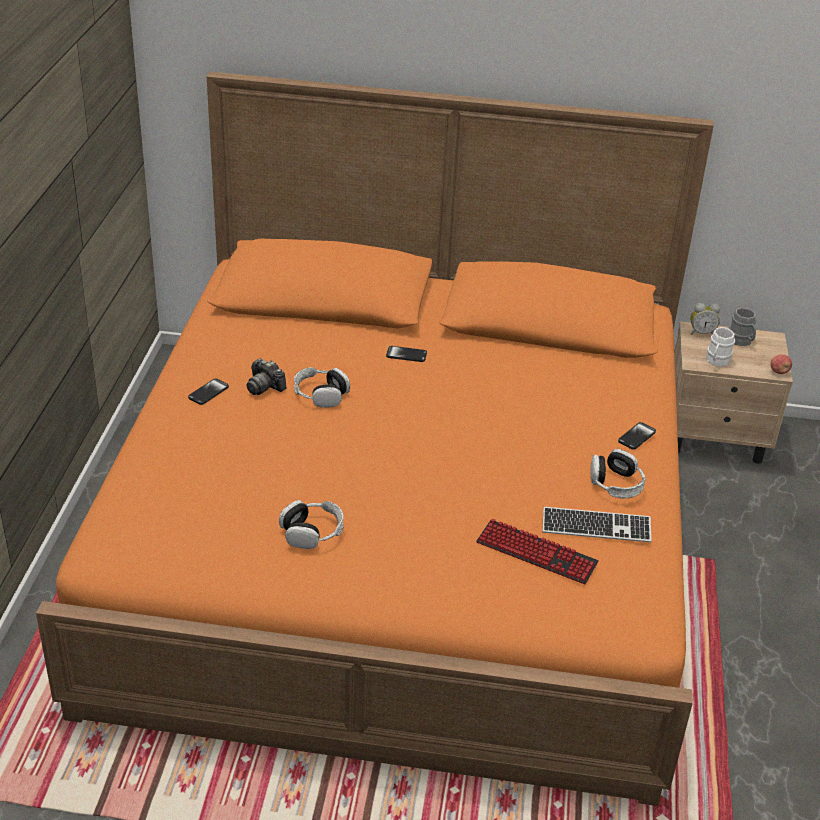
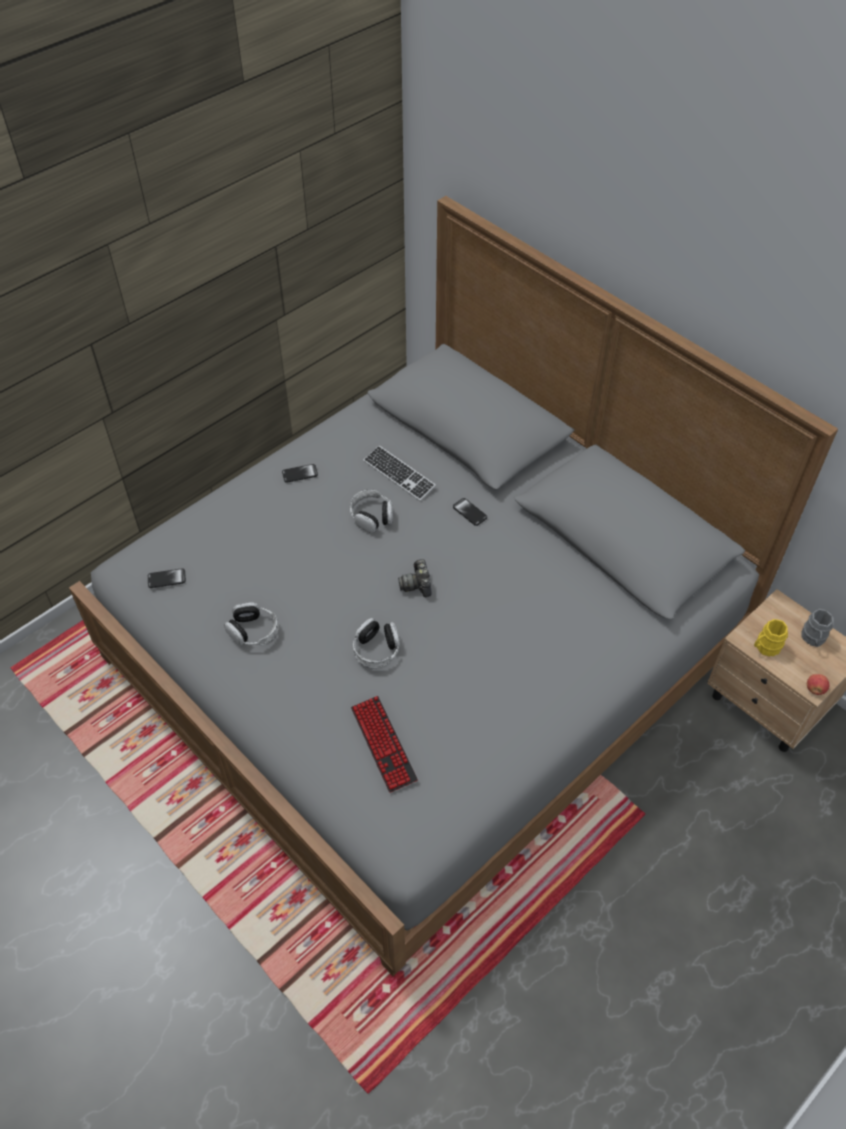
camera: 40 degrees right, 15 degrees up
(264, 386) = (341, 488): camera -> camera (417, 584)
(403, 538) = (424, 649): orange bed -> grey bed
(596, 527) = (450, 750): keyboard -> keyboard (399, 474)
(616, 484) = (507, 721): headphones -> headphones (376, 649)
(636, 437) = (573, 688): phone -> phone (166, 579)
(701, 333) = (783, 611): alarm clock -> none
(716, 361) = (765, 647): white mug -> yellow mug

